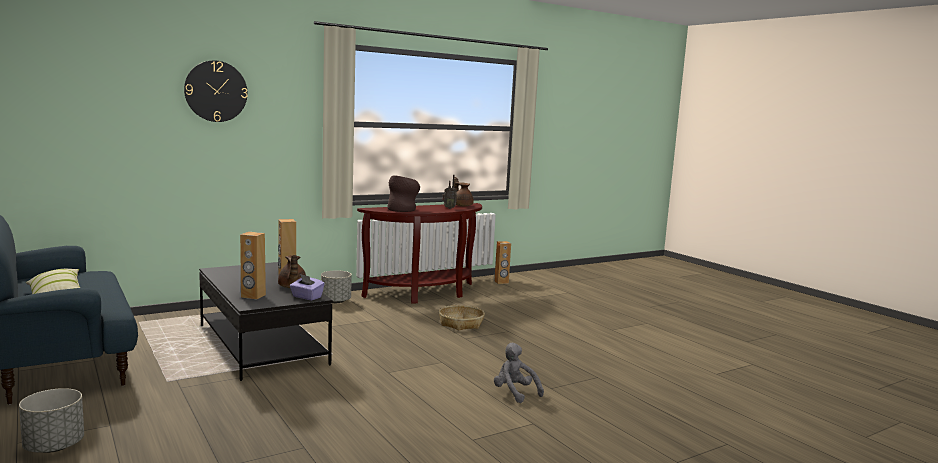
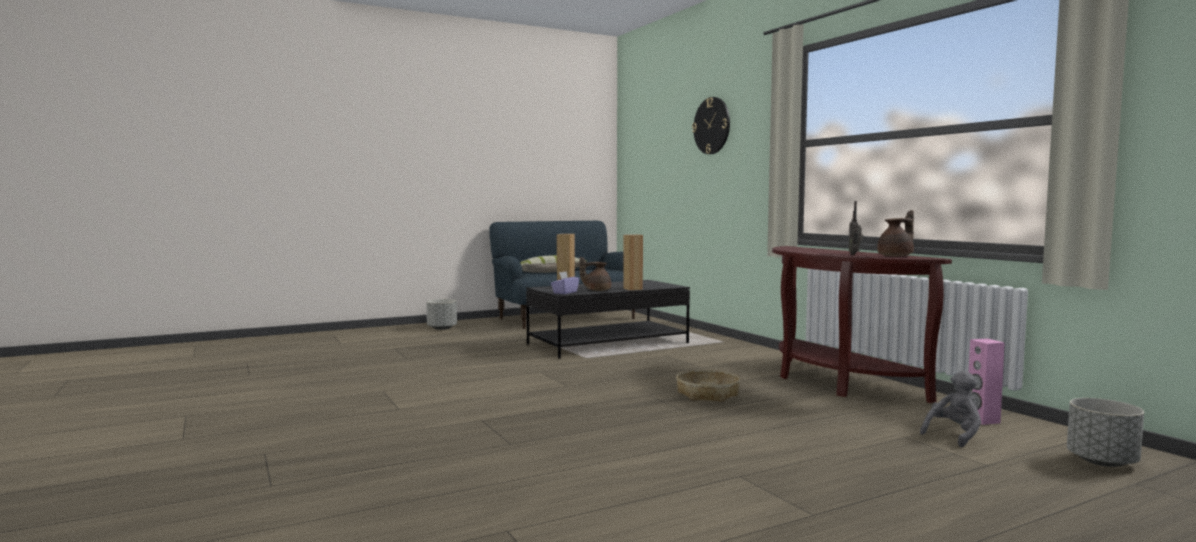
camera: 95 degrees right, 5 degrees down
(336, 301) = (757, 354): grey planter -> grey planter (1102, 462)
(403, 209) = (801, 249): brown vase -> none
(501, 282) = (982, 420): brown speaker -> pink speaker
(514, 393) = (474, 406): grey plush toy -> grey plush toy (954, 435)

